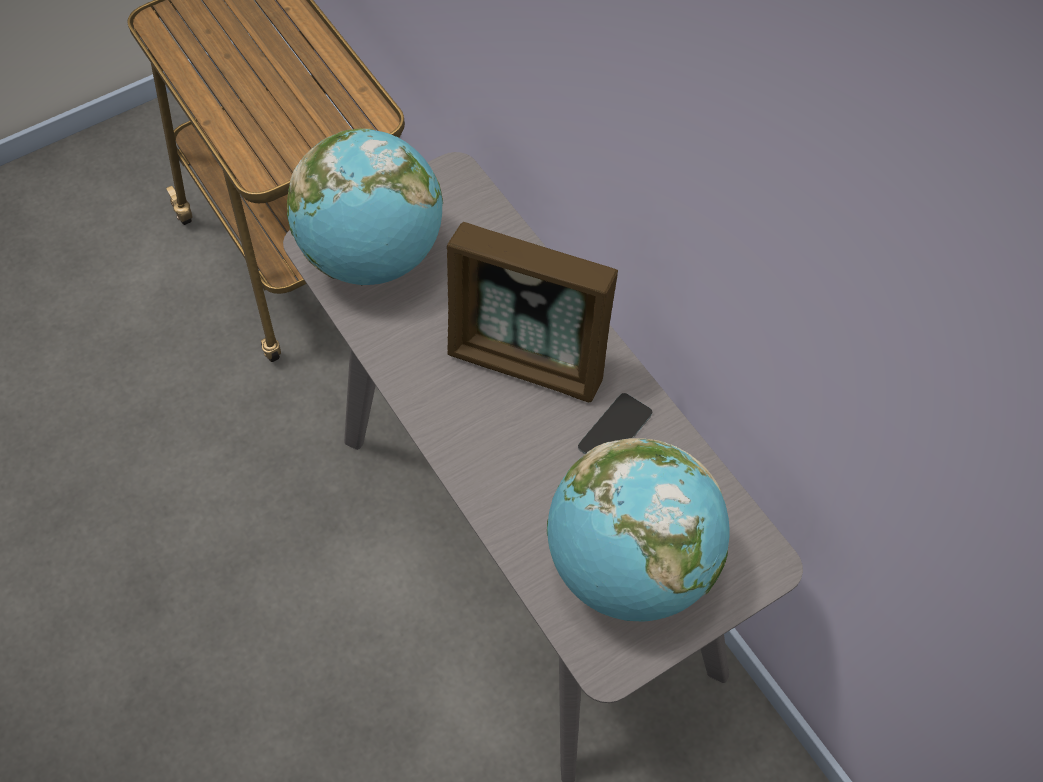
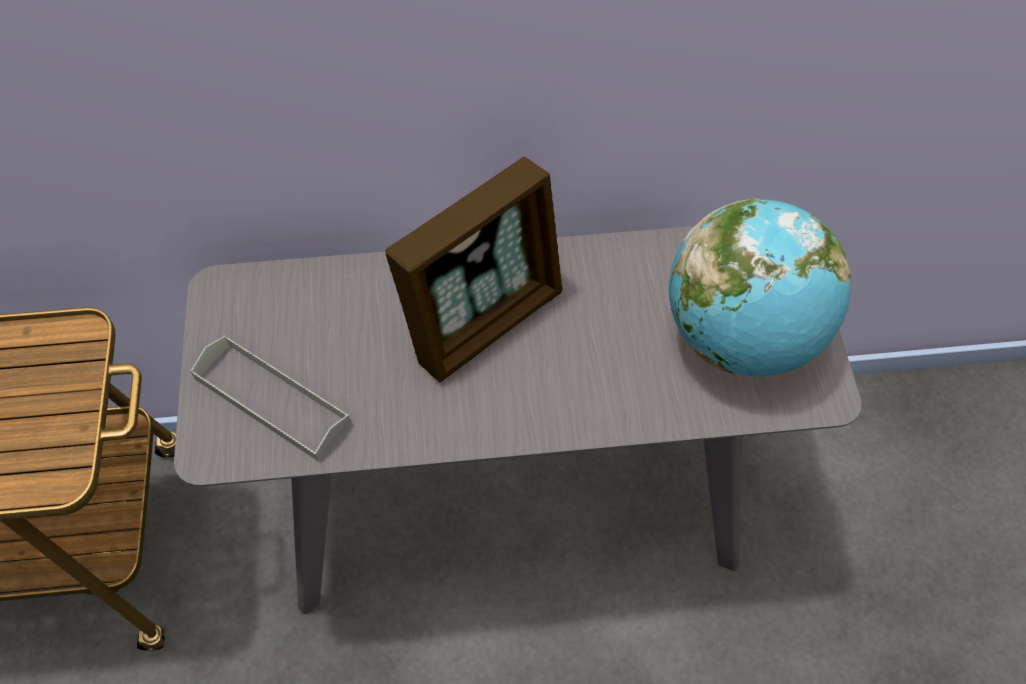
camera: 65 degrees left, 0 degrees up
(375, 256) = (272, 400): globe -> grey tray
(615, 430) = (598, 288): phone -> none

